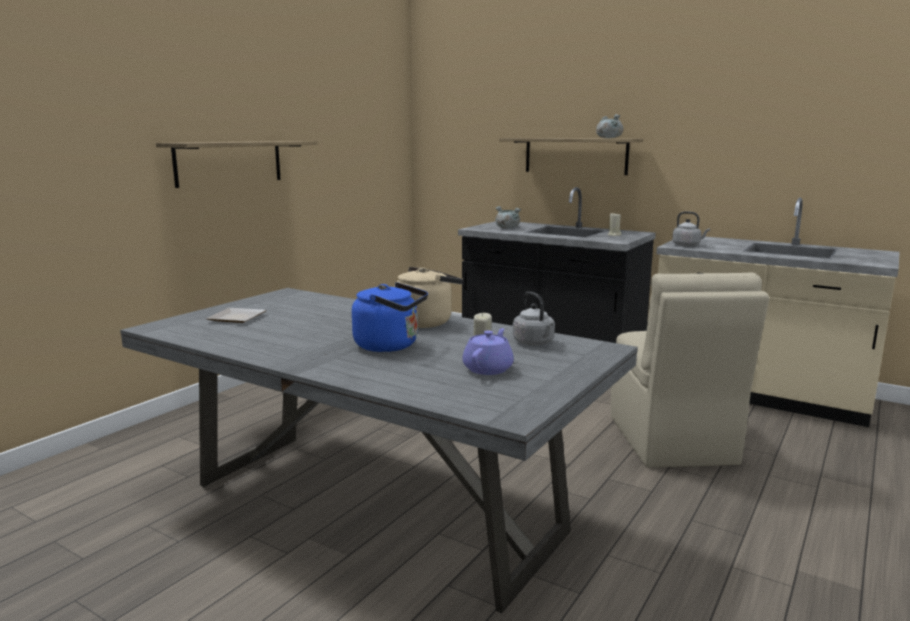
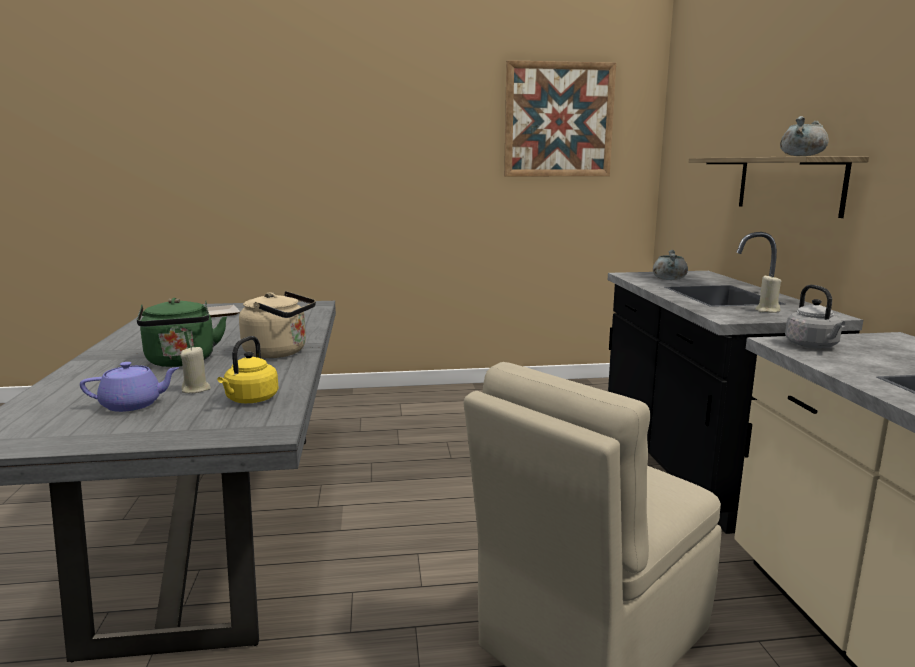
camera: 50 degrees right, 0 degrees up
(229, 162) = (380, 181): shelf -> none
(355, 103) = (558, 120): none -> picture
(390, 346) = (181, 362): blue kettle -> green kettle
(534, 343) = (250, 400): grey kettle -> yellow kettle

